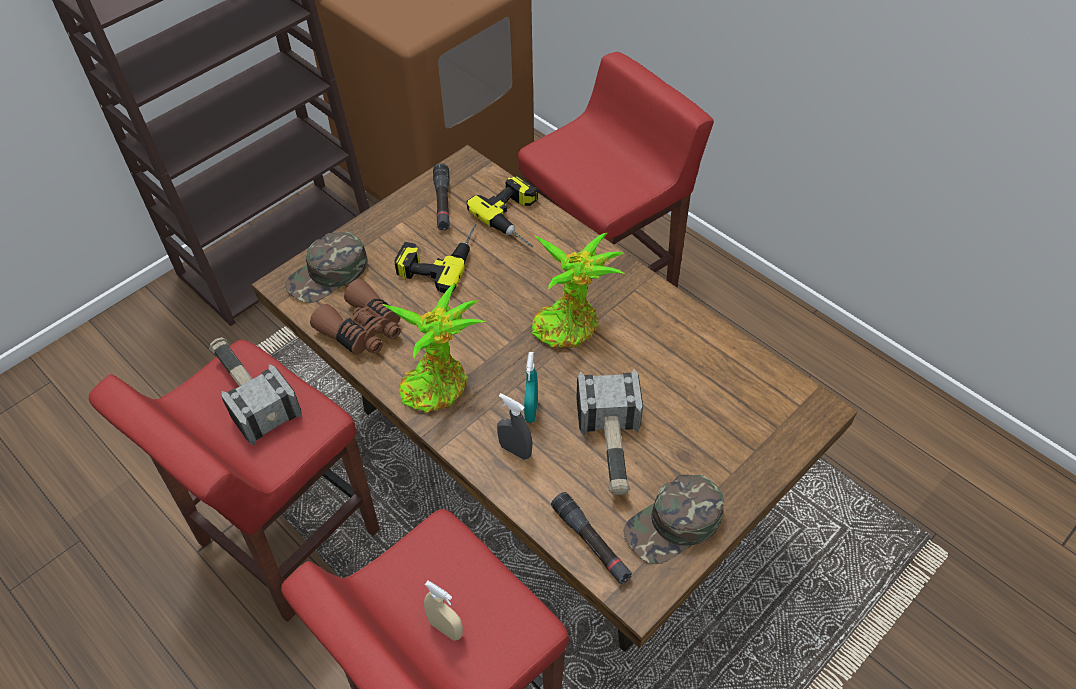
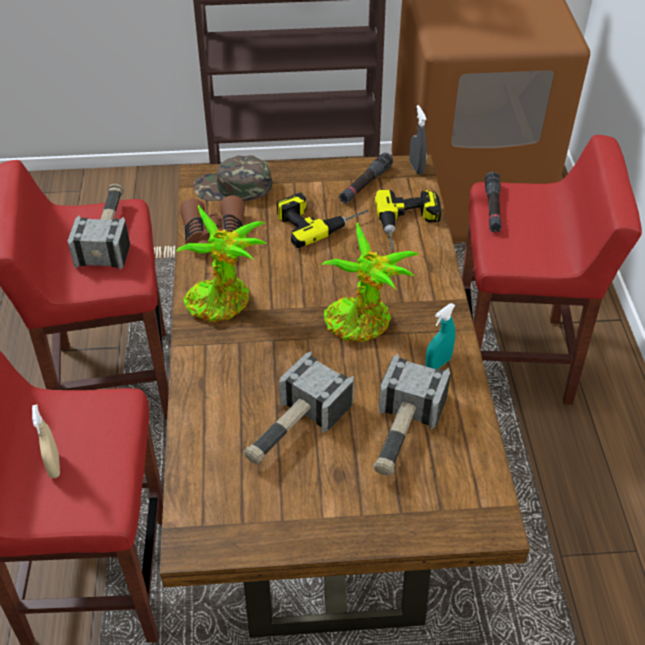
camera: 40 degrees right, 5 degrees down
(515, 450) = (222, 382): grey spray bottle -> grey spray bottle (416, 167)
(531, 410) = (264, 363): turquoise spray bottle -> turquoise spray bottle (438, 364)
(591, 542) = (200, 482): black flashlight -> black flashlight (492, 208)
(674, 525) = (273, 517): green cap -> none
(691, 390) = (401, 432): none -> hammer

